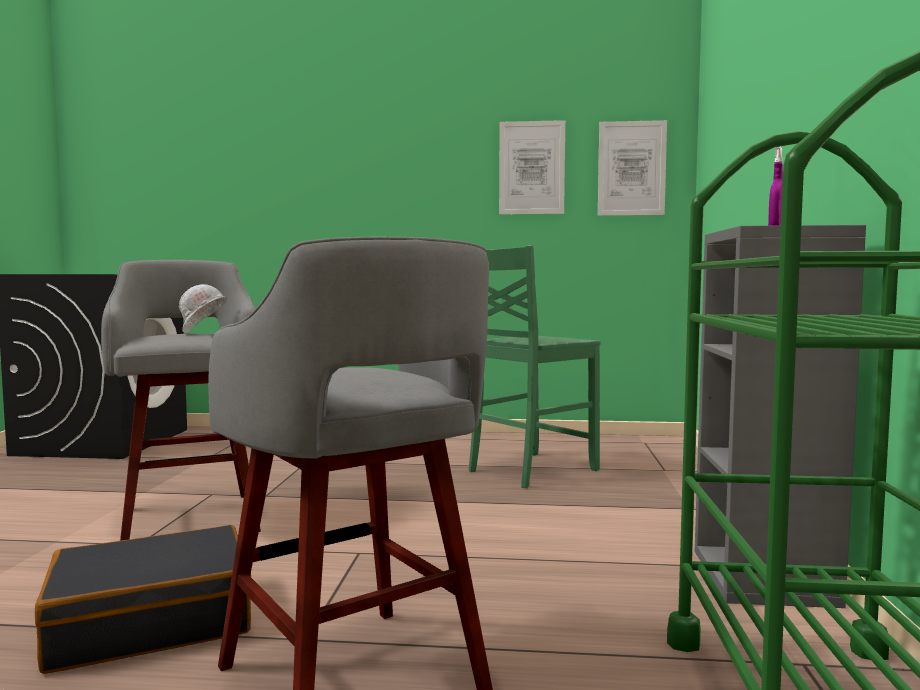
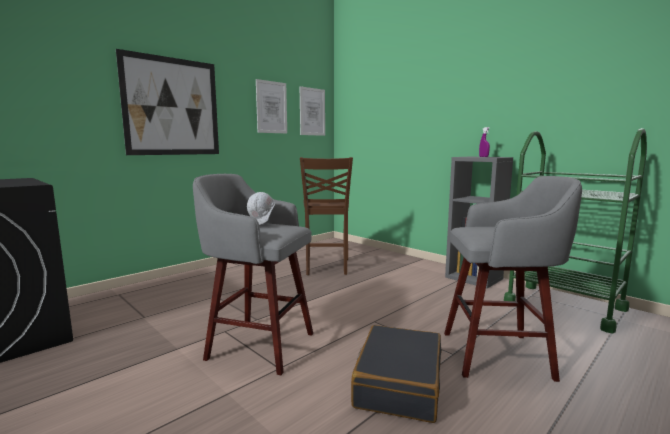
camera: 50 degrees left, 5 degrees up
(355, 182) = (172, 107): none -> picture
(529, 470) = (326, 267): green chair -> brown chair

